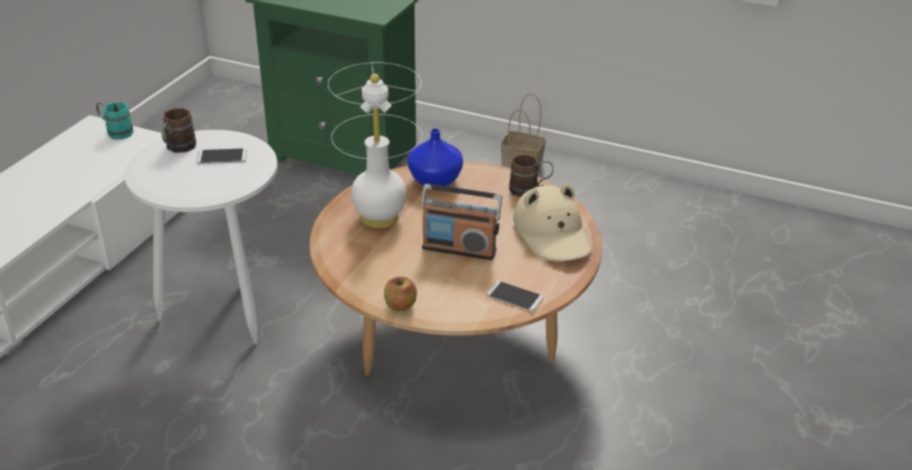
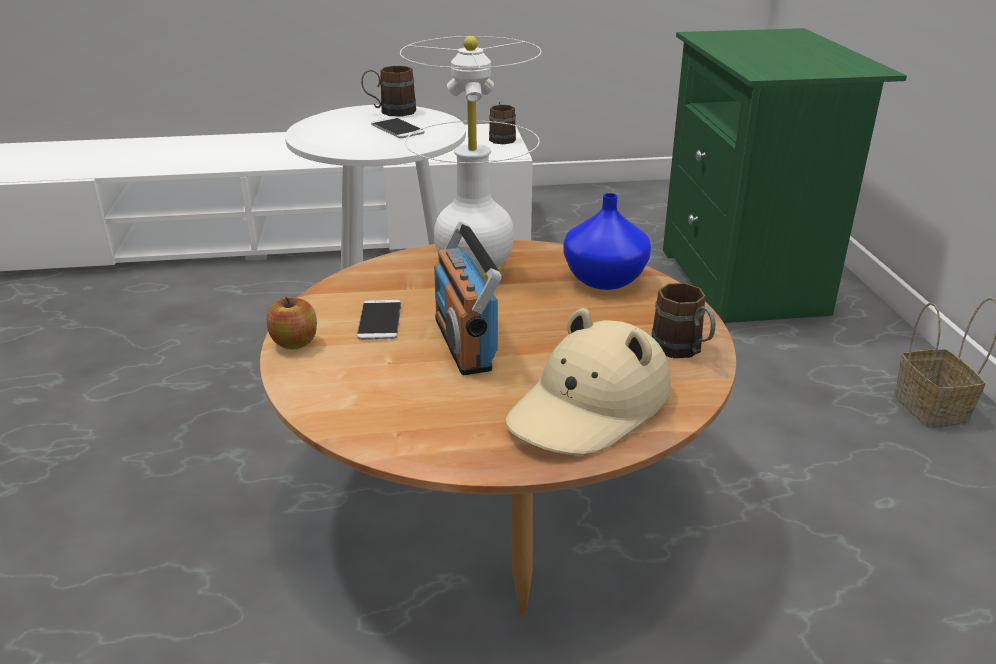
camera: 60 degrees right, 5 degrees down
(115, 132) = (501, 138): turquoise mug -> brown mug
(514, 297) = (387, 422): phone -> phone (379, 320)

